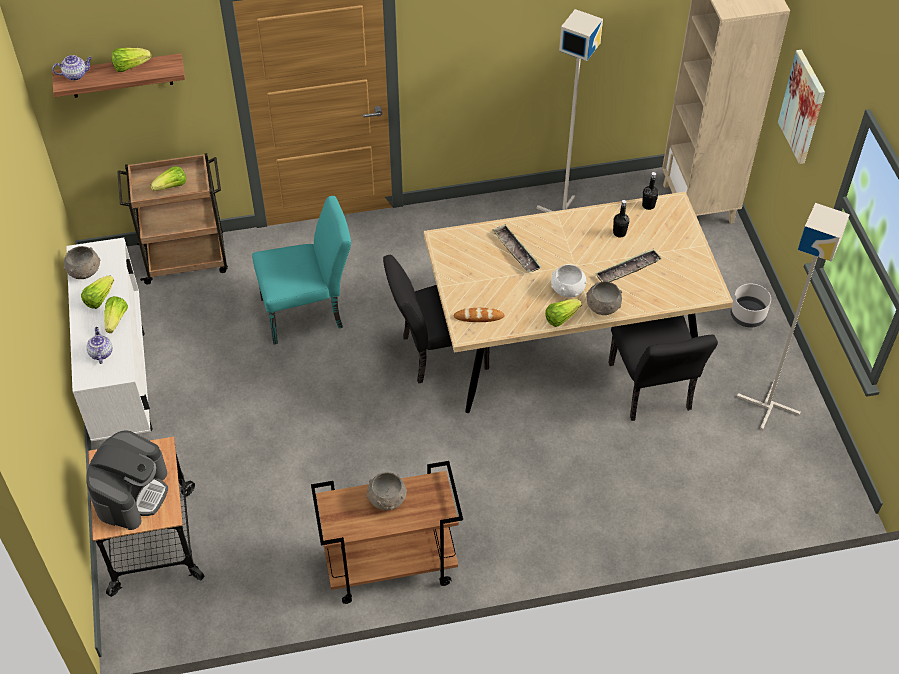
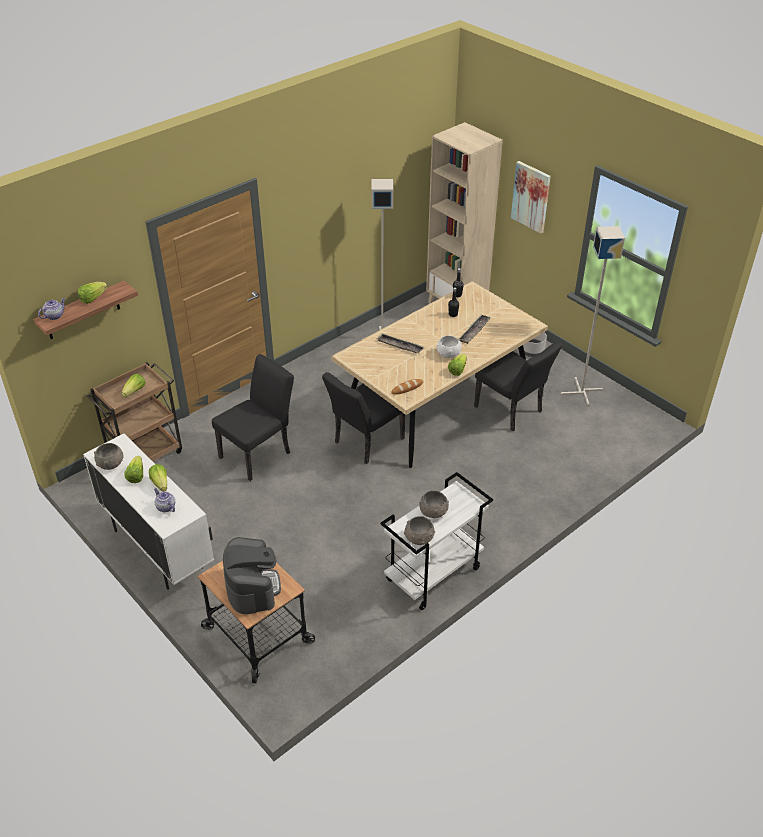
camera: 30 degrees left, 10 degrees down
(309, 312) = (259, 452): turquoise chair -> black chair
(389, 567) = (433, 575): brown cart -> white cart
(602, 307) = (477, 355): grey bowl -> grey bowl (419, 538)

